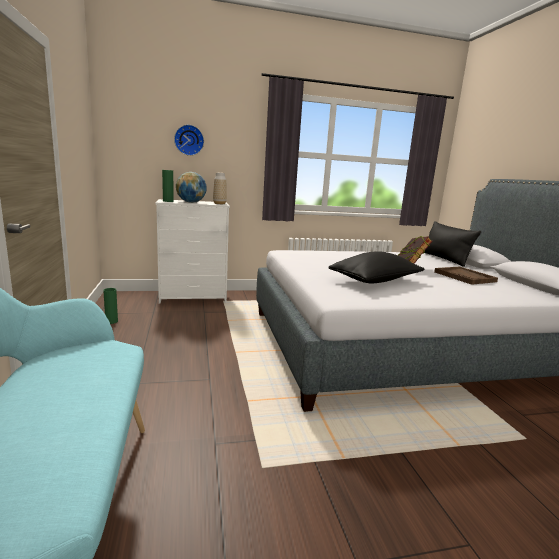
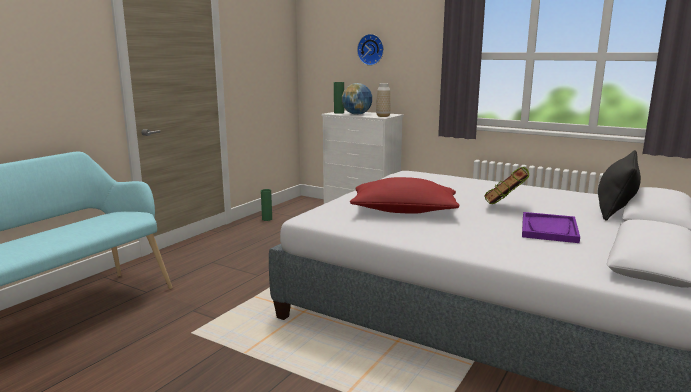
camera: 45 degrees right, 0 degrees up
(375, 281) = (404, 212): black pillow -> red pillow
(464, 277) = (549, 229): brown tray -> purple tray

